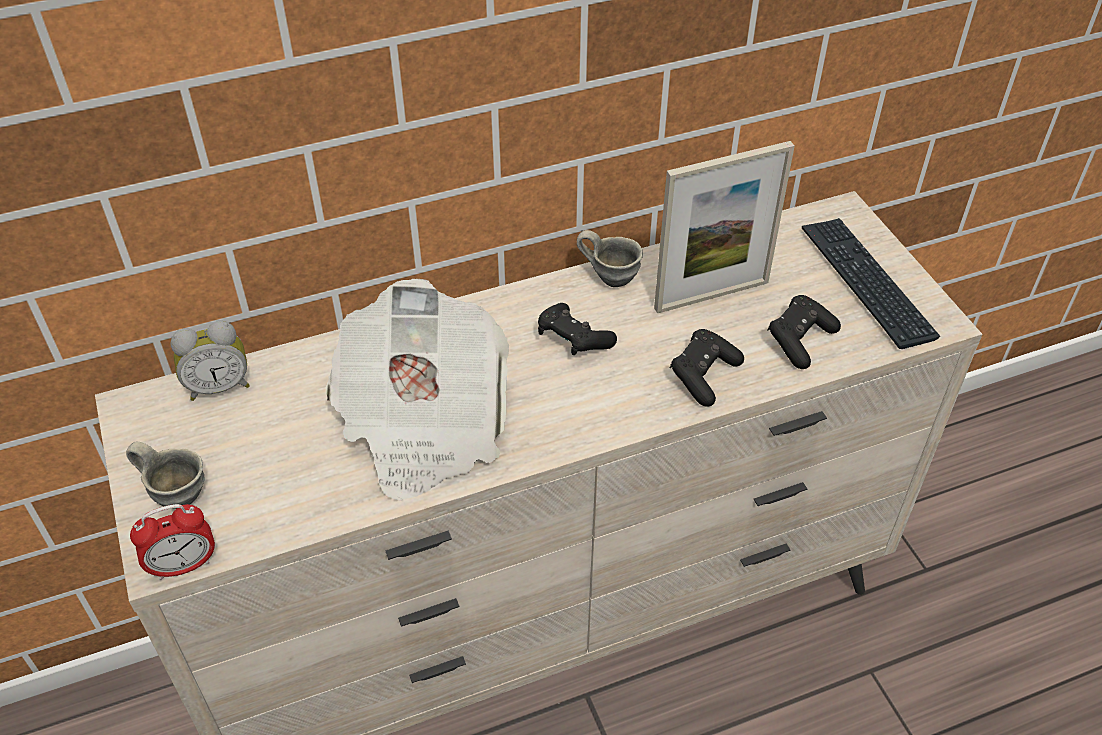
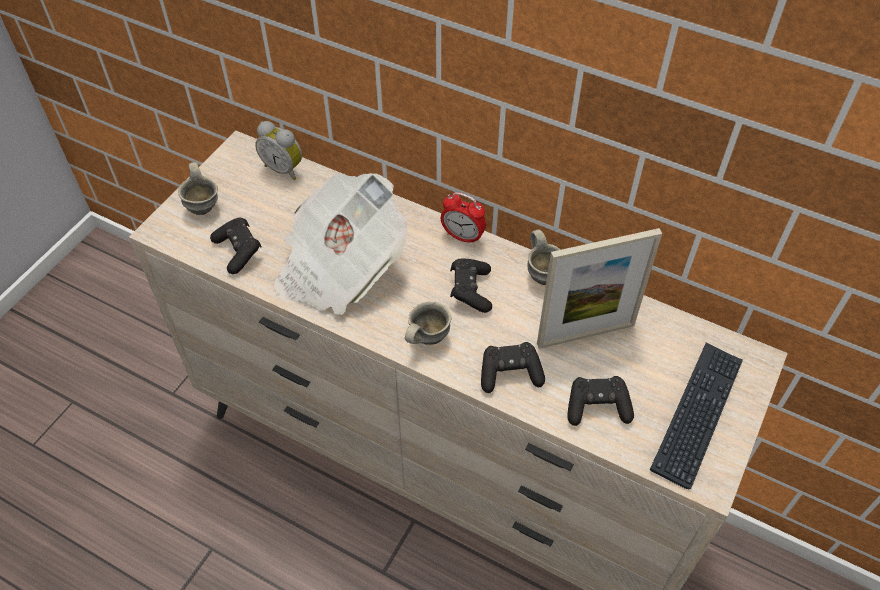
camera: 50 degrees right, 5 degrees up
(184, 565) = (164, 240): alarm clock -> alarm clock (463, 236)
(292, 500) = (239, 251): none -> black game controller
(595, 411) = (425, 338): none -> grey mug
(711, 295) = (585, 334): picture frame -> picture frame turned 45 degrees counterclockwise

